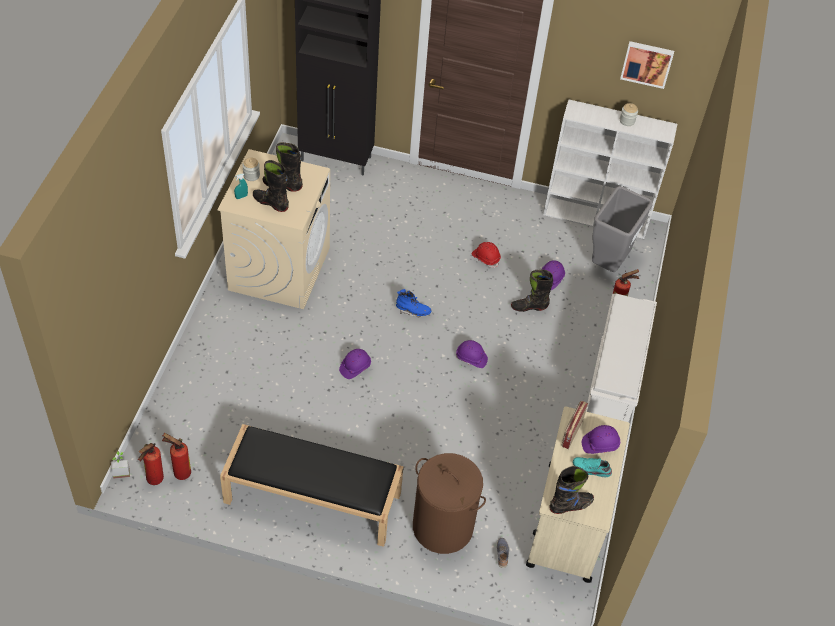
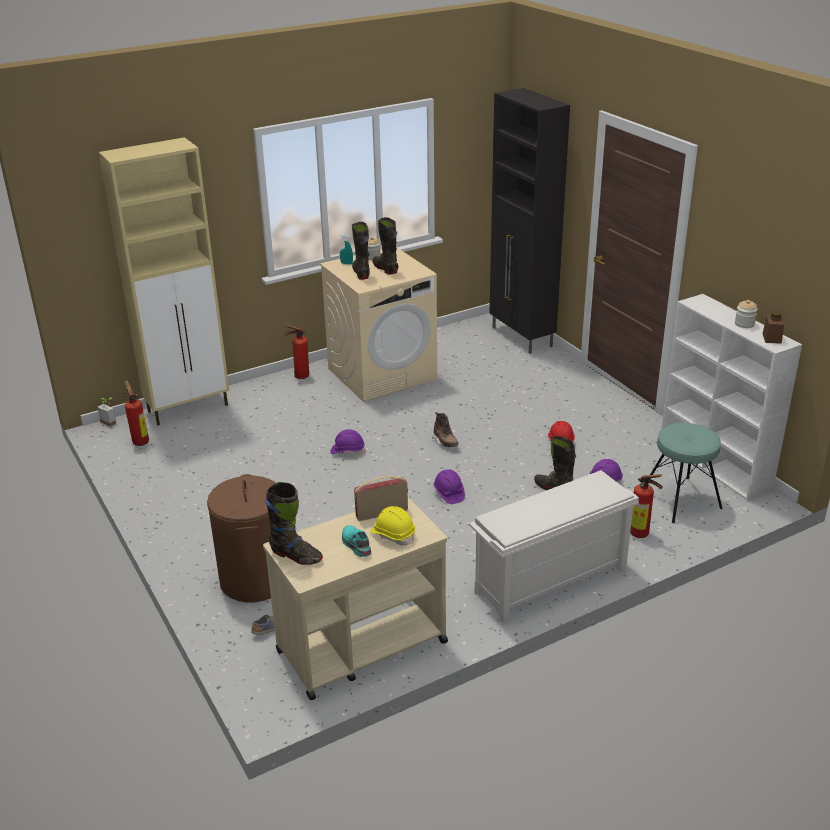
camera: 50 degrees right, 20 degrees down
(153, 480) = (119, 436): fire extinguisher -> fire extinguisher (299, 376)
(170, 410) = (189, 408): none -> beige cabinet
(311, 498) = (194, 503): black bench -> none
(413, 311) = (445, 442): blue boot -> brown boot
(600, 444) = (393, 534): purple hard hat -> yellow hard hat
(608, 264) = (680, 500): grey trash can -> turquoise stool
(647, 63) = (774, 250): picture -> none
(656, 127) = (772, 338): none -> brown jar

